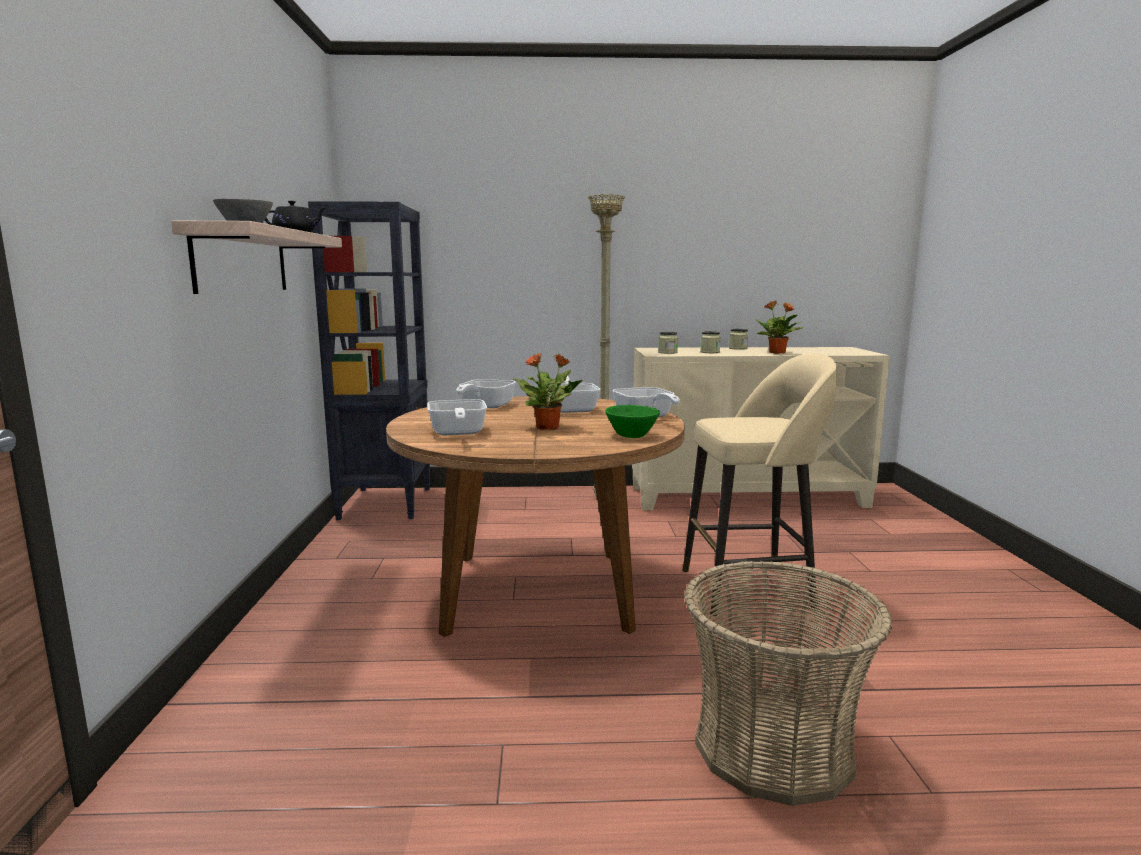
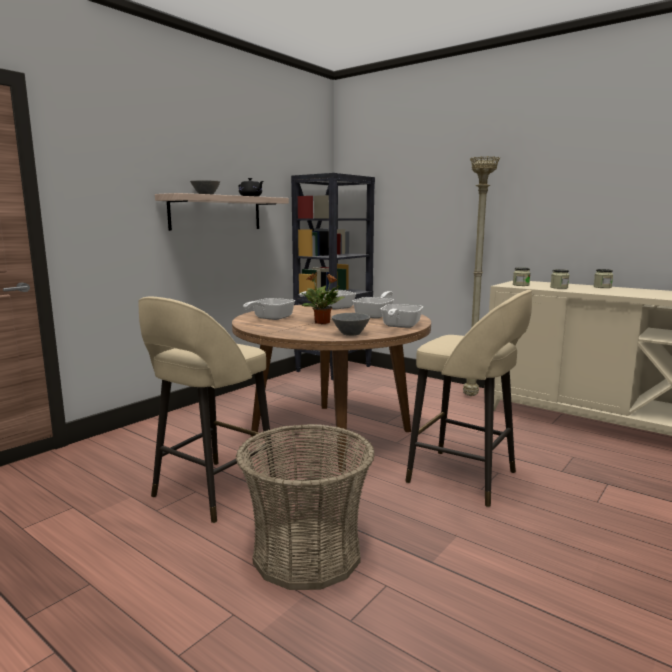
camera: 40 degrees right, 0 degrees up
(526, 732) = (212, 491): none -> beige stool
(630, 435) = (349, 334): green bowl -> grey bowl
(777, 353) = (621, 293): potted plant -> none

